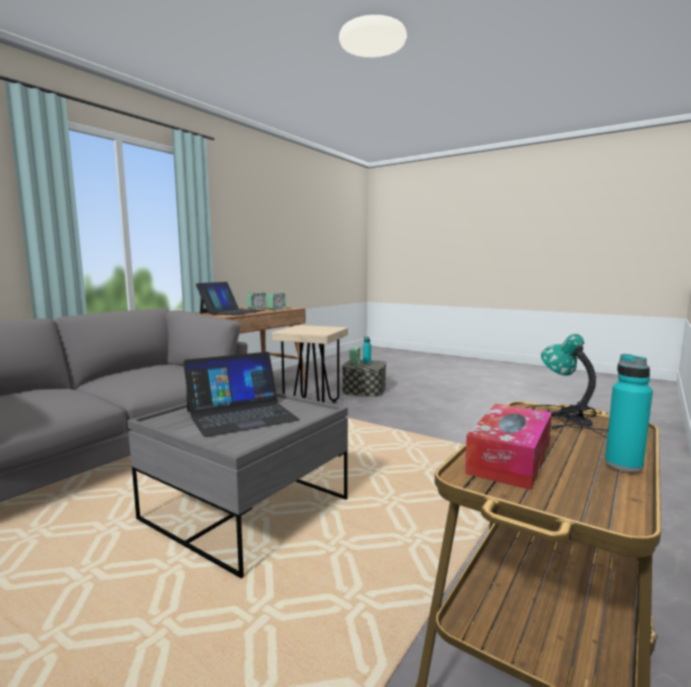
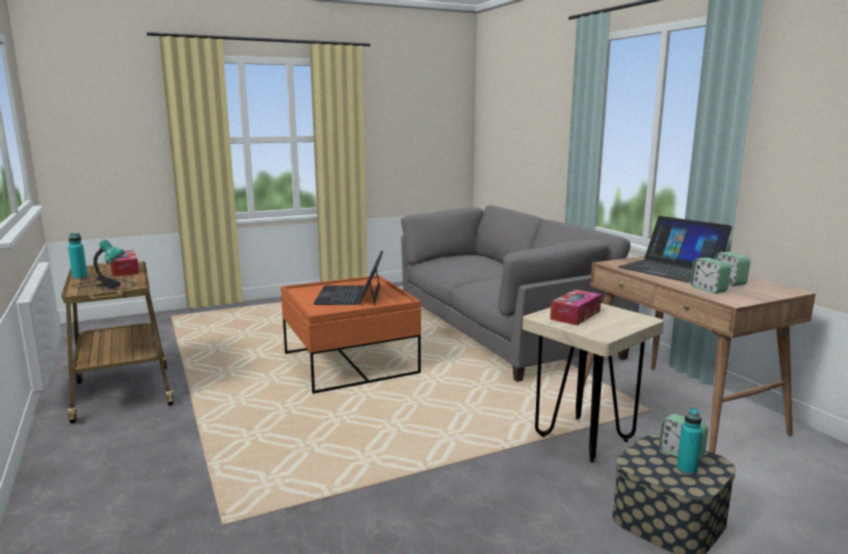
camera: 120 degrees right, 5 degrees up
(246, 509) = (350, 363): grey coffee table -> orange coffee table
(311, 331) = (575, 315): none -> tissue box

